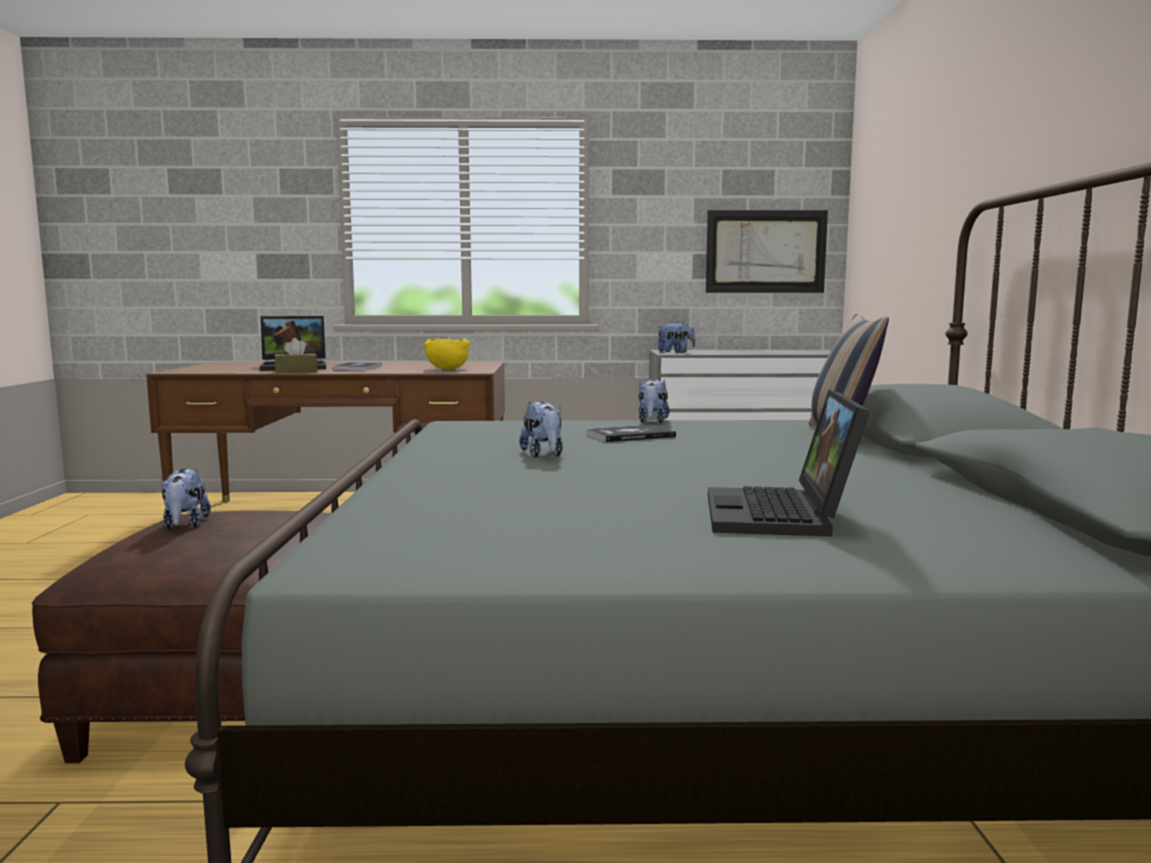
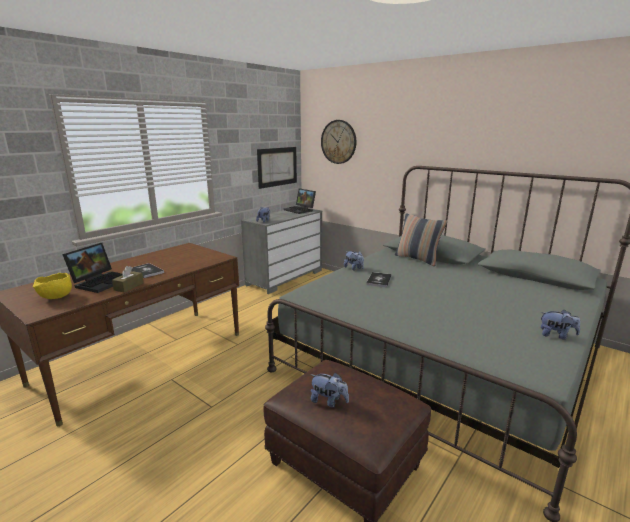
camera: 50 degrees left, 10 degrees up
(447, 369) = (200, 259): yellow bowl -> yellow bowl (56, 297)
(543, 455) = (399, 302): plush toy -> plush toy (556, 335)
(783, 516) = (523, 305): laptop -> laptop (300, 210)
(889, 182) = (338, 142): none -> wall clock

